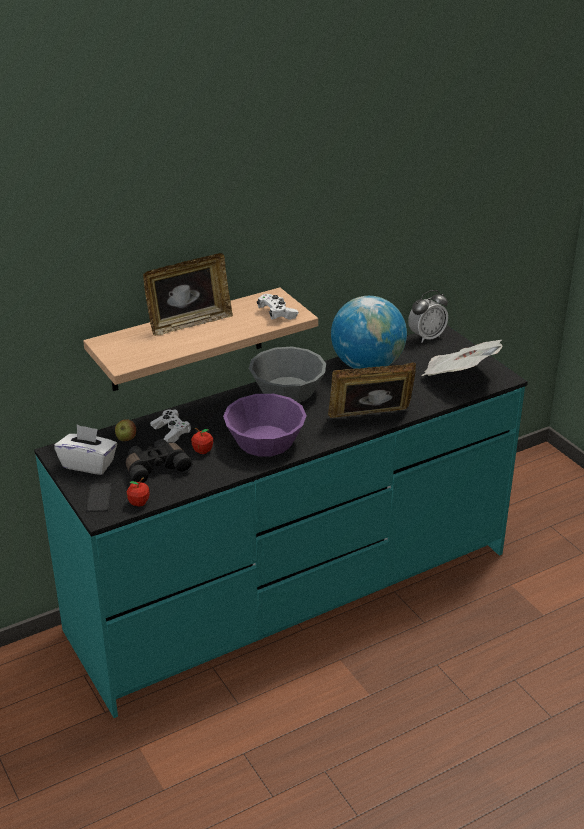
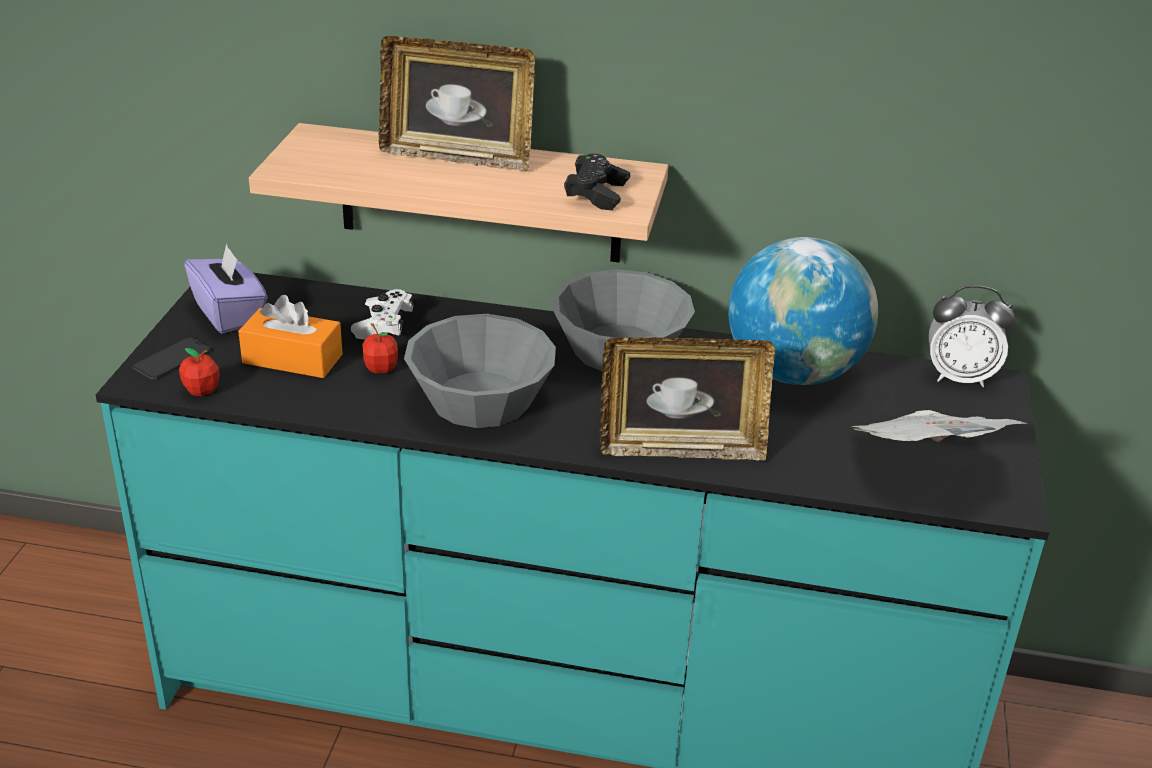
camera: 40 degrees right, 0 degrees up
(88, 464) = (230, 313): white tissue box -> purple tissue box
(126, 439) = (319, 306): apple -> none
(155, 468) = (292, 359): black binoculars -> orange tissue box
(264, 440) = (480, 398): purple bowl -> grey bowl
(277, 313) = (596, 194): white game controller -> black game controller
(371, 418) = (681, 448): picture frame -> picture frame turned 150 degrees clockwise

